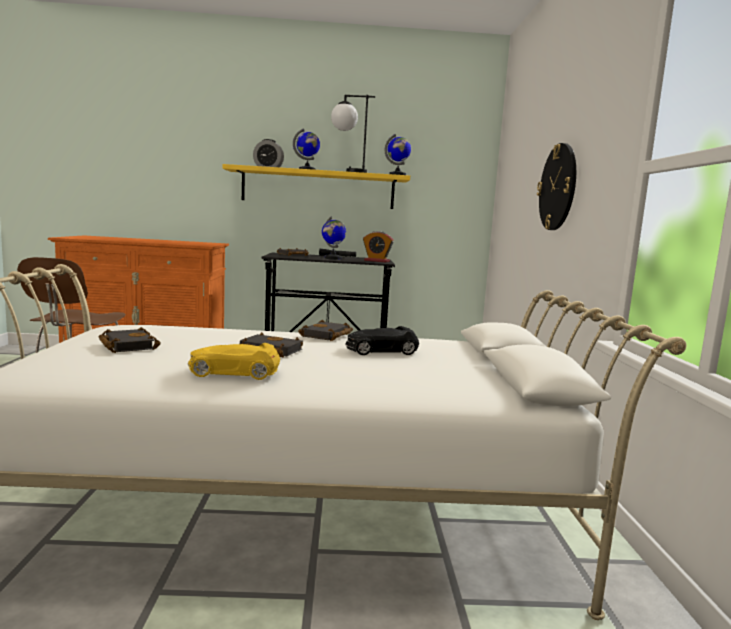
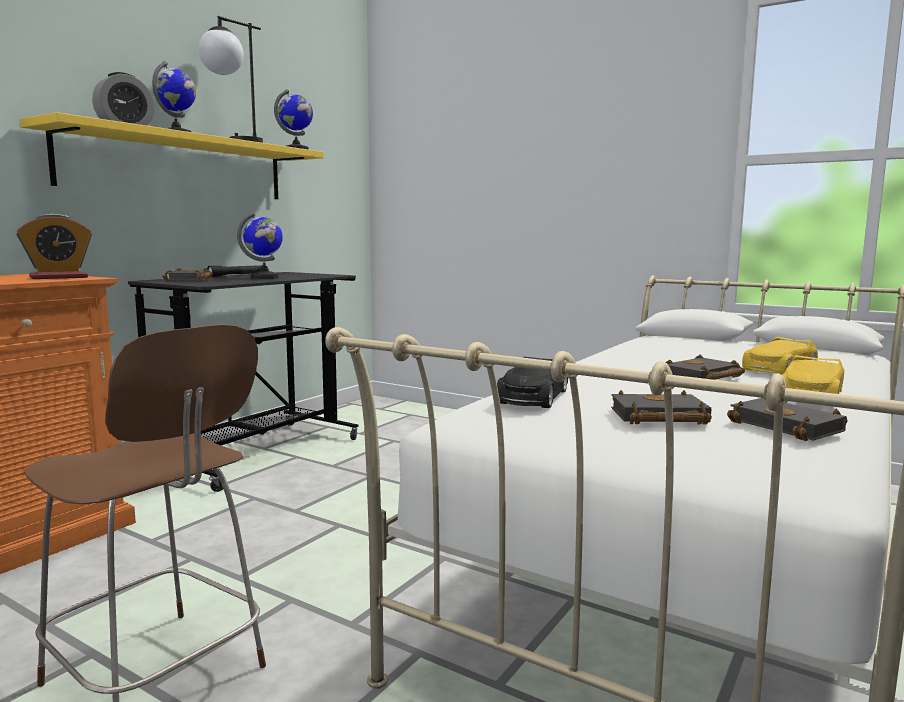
camera: 55 degrees left, 0 degrees up
(327, 336) = (623, 356): black book -> black book (790, 427)
(340, 367) = (778, 369): none -> yellow toy car
(377, 261) = (317, 274): alarm clock -> alarm clock (58, 277)
(381, 351) = (705, 353): black toy car -> black toy car (533, 397)
(558, 187) = (568, 174): wall clock -> none

